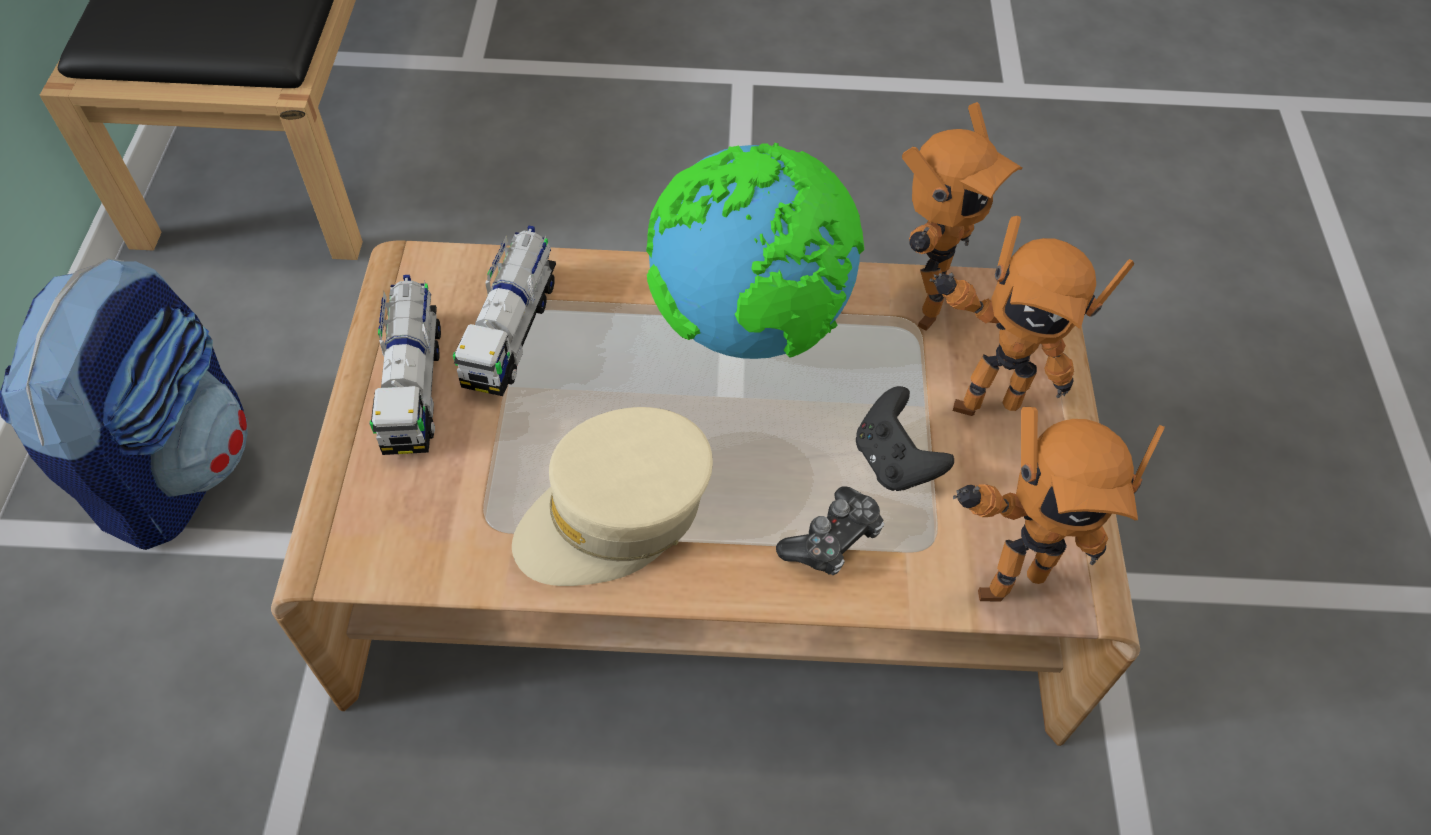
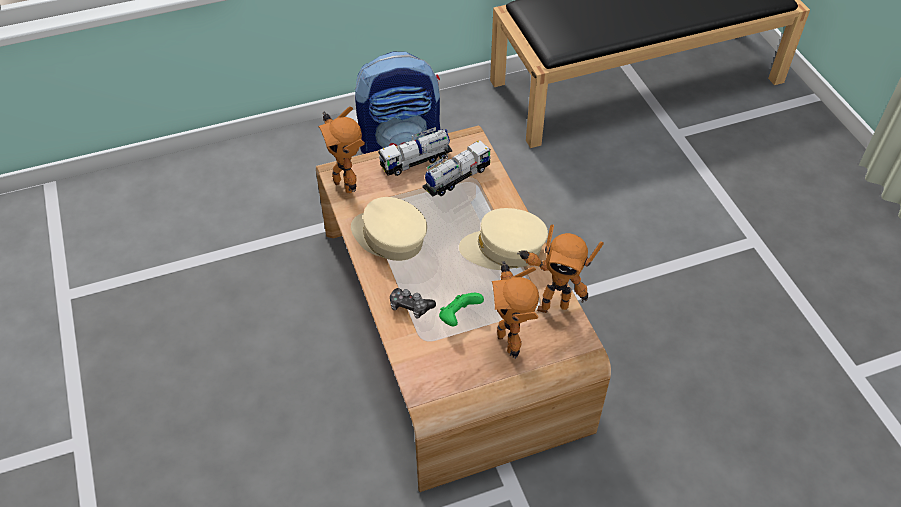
camera: 70 degrees right, 5 degrees down
(512, 331) = (456, 178): toy truck -> toy truck turned 150 degrees clockwise
(751, 325) = (503, 249): globe -> beige cap
(894, 461) = (458, 317): black game controller -> green game controller
(1005, 576) = (421, 368): toy robot -> toy robot (346, 184)

